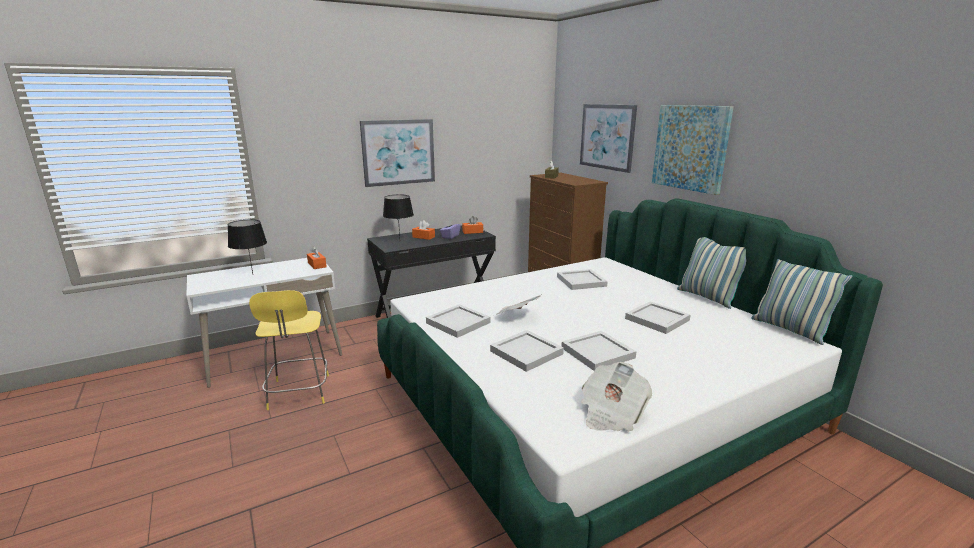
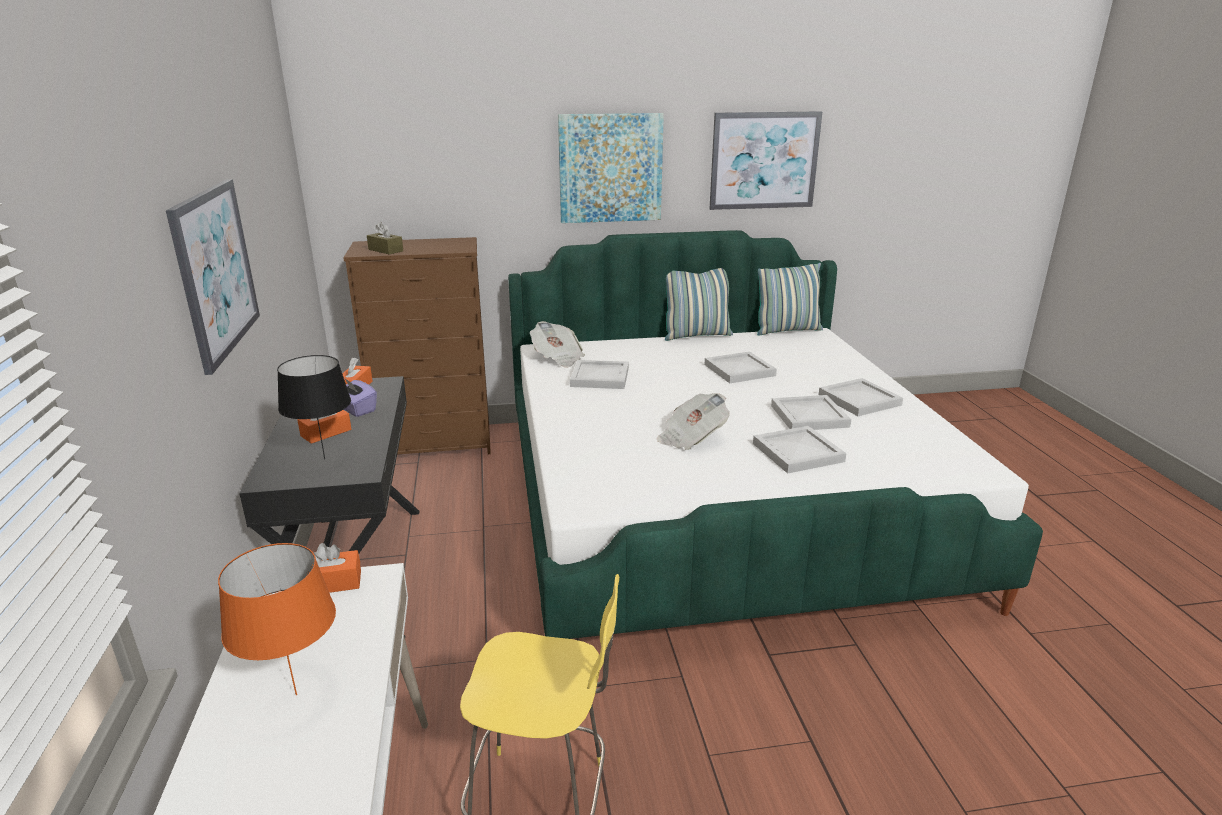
camera: 70 degrees left, 5 degrees up
(252, 274) = (296, 695): black table lamp -> orange table lamp
(457, 323) = (689, 481): white tray -> white tray (859, 400)
(607, 137) = (452, 168): picture -> picture (764, 161)
(611, 413) = (933, 439): newspaper -> newspaper (557, 358)

